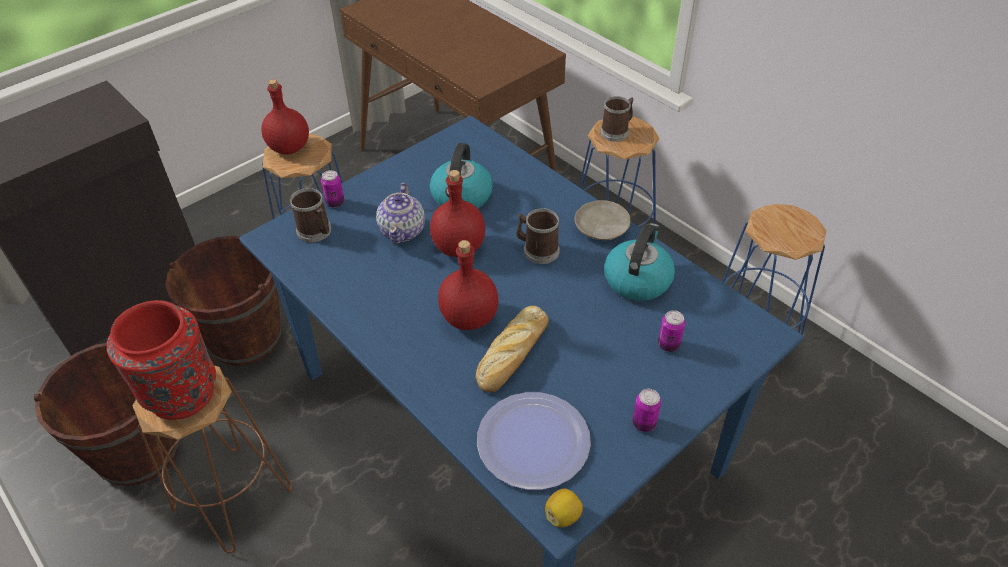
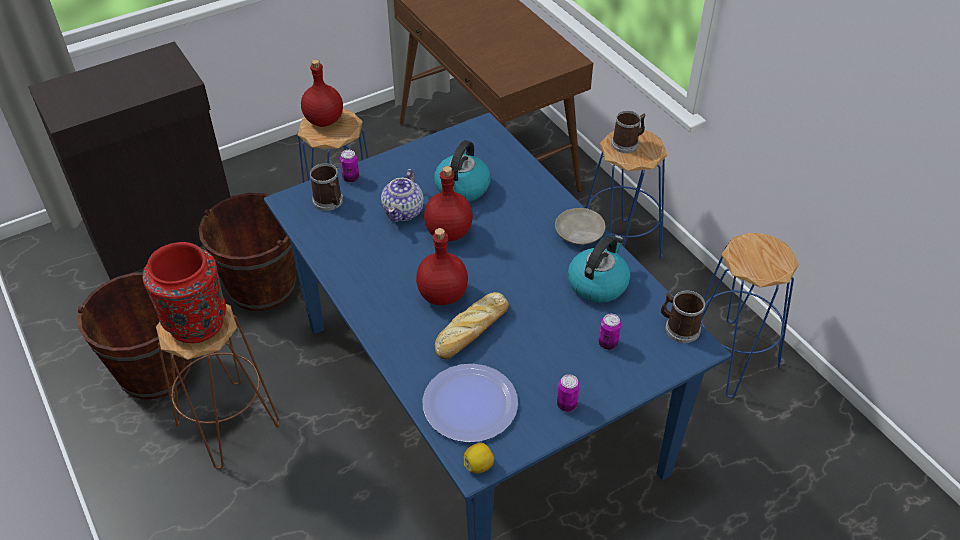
camera: 10 degrees right, 0 degrees up
(537, 250) = (516, 245): mug -> mug (678, 328)

